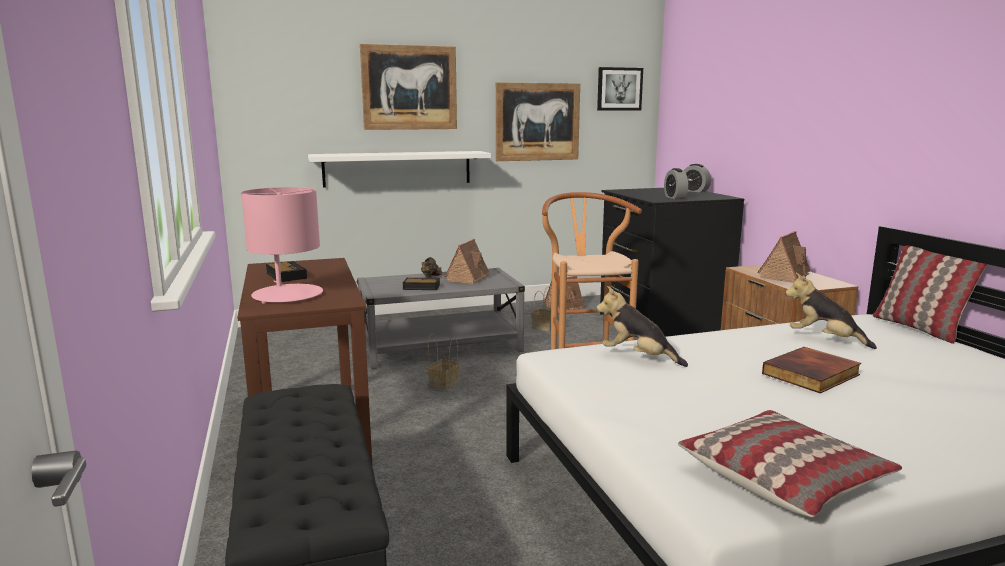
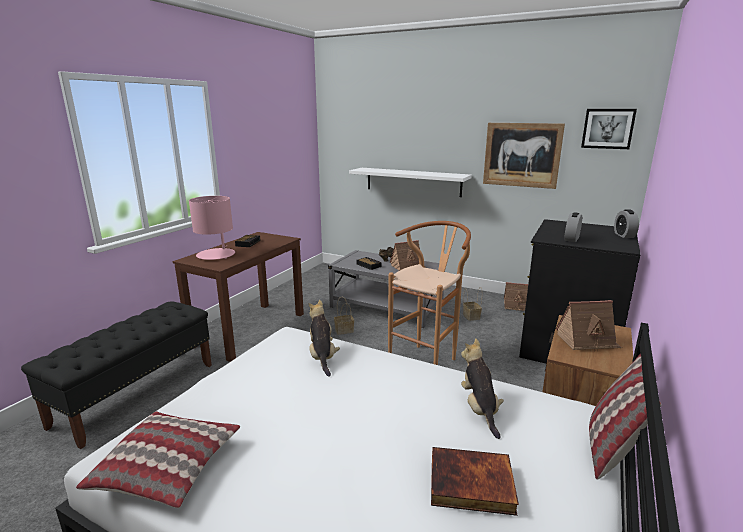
camera: 45 degrees right, 5 degrees up
(409, 88) = (424, 126): picture -> none
(812, 375) = (376, 426): book -> book (470, 485)

